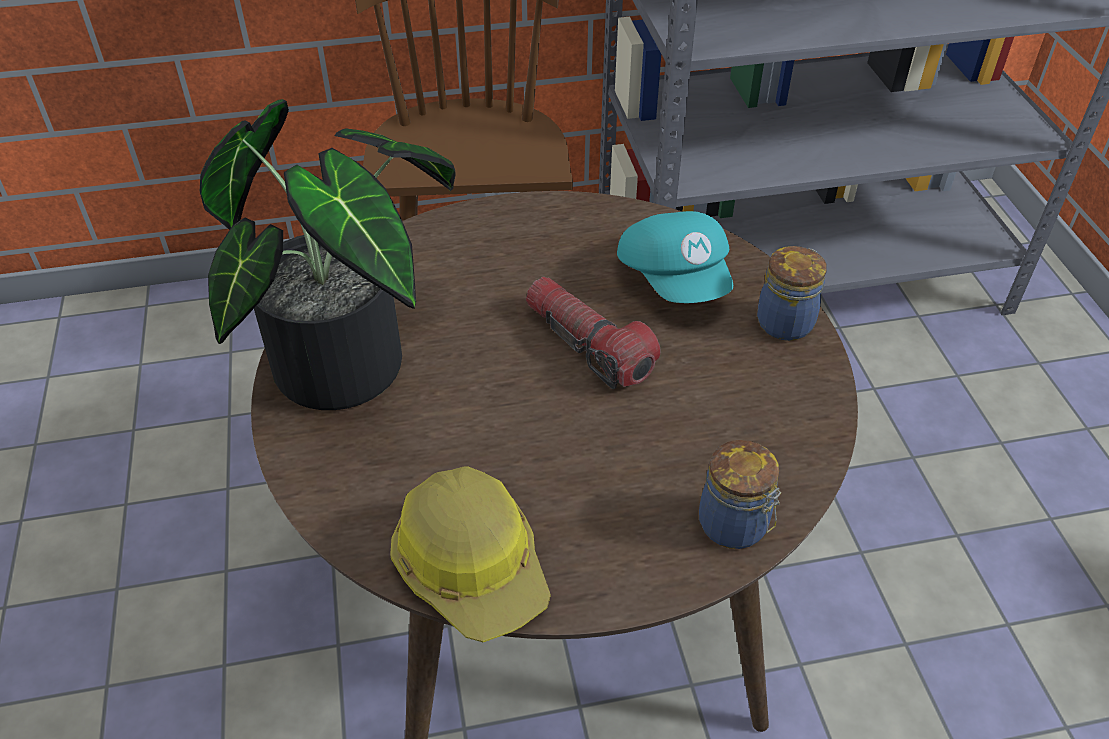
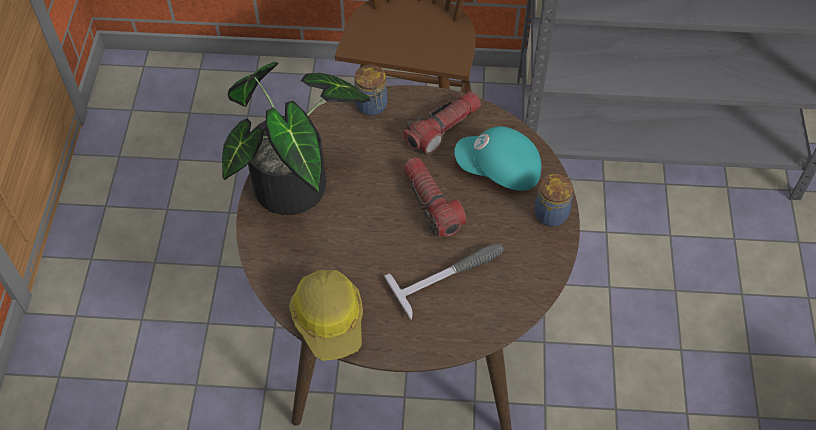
camera: 15 degrees right, 10 degrees up
(566, 241) = (443, 128): none -> flashlight
(663, 446) = (450, 276): none -> hammer
(676, 279) = (499, 170): turquoise cap -> turquoise cap turned 105 degrees clockwise
(735, 526) = (471, 330): jar -> jar (372, 106)

